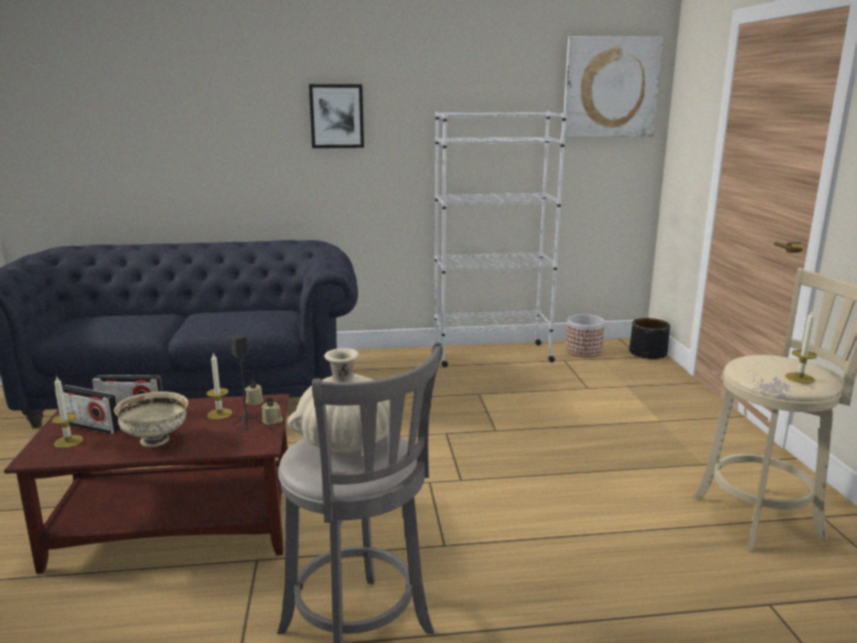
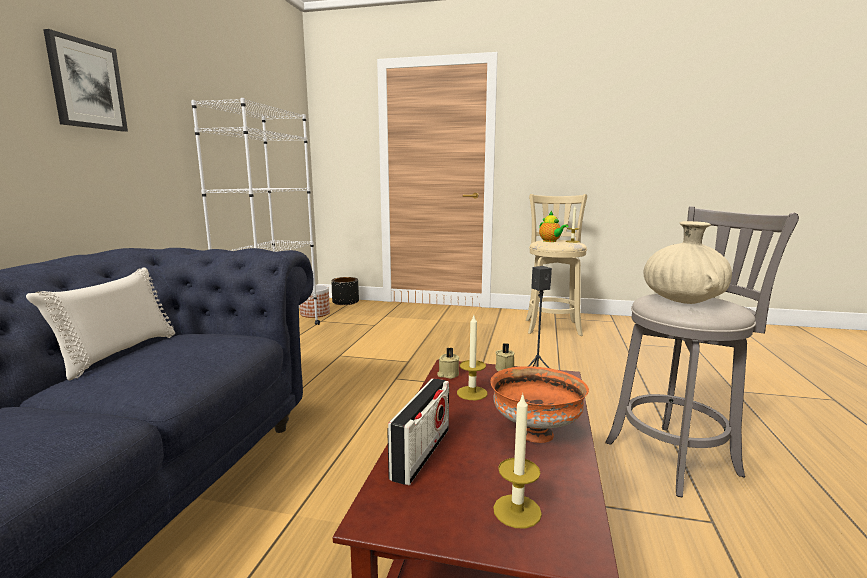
camera: 70 degrees left, 5 degrees down
(91, 426) = (463, 490): radio -> none
(156, 440) = (534, 432): beige bowl -> orange bowl
(243, 309) = (118, 354): none -> white pillow
(610, 87) = (284, 104): picture -> none
(768, 363) = (550, 241): none -> teapot

